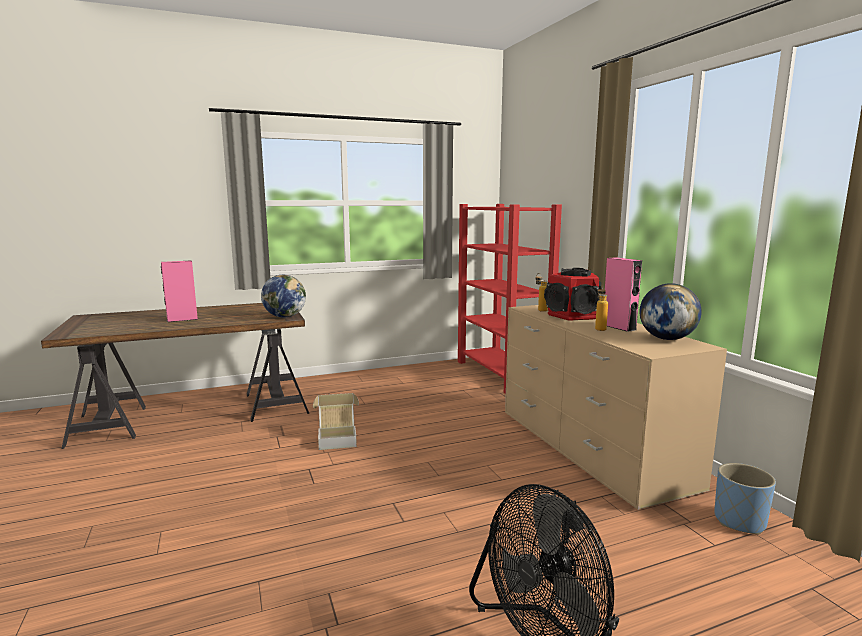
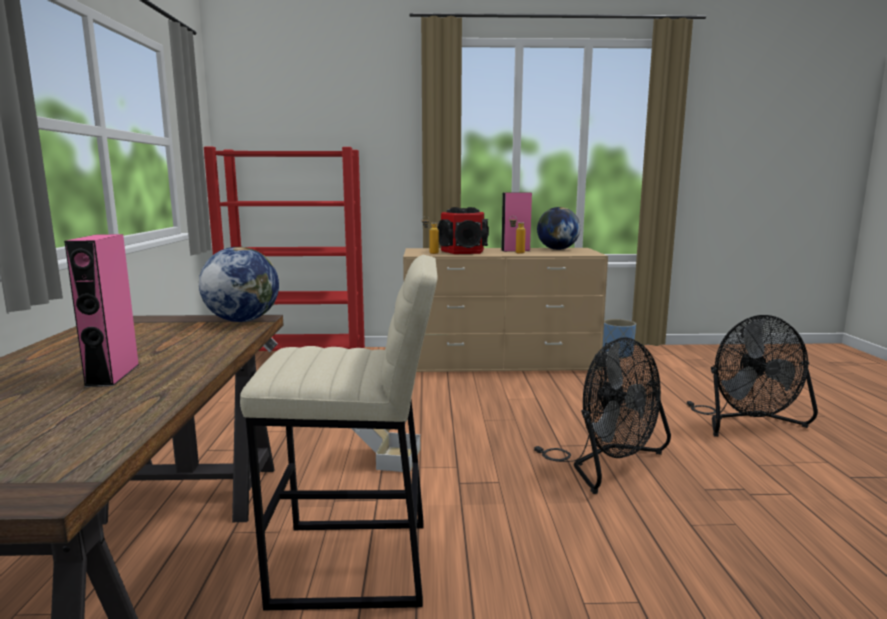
camera: 70 degrees left, 0 degrees up
(211, 456) = (357, 563): none -> beige stool
(362, 529) = (604, 464): none -> black fan

